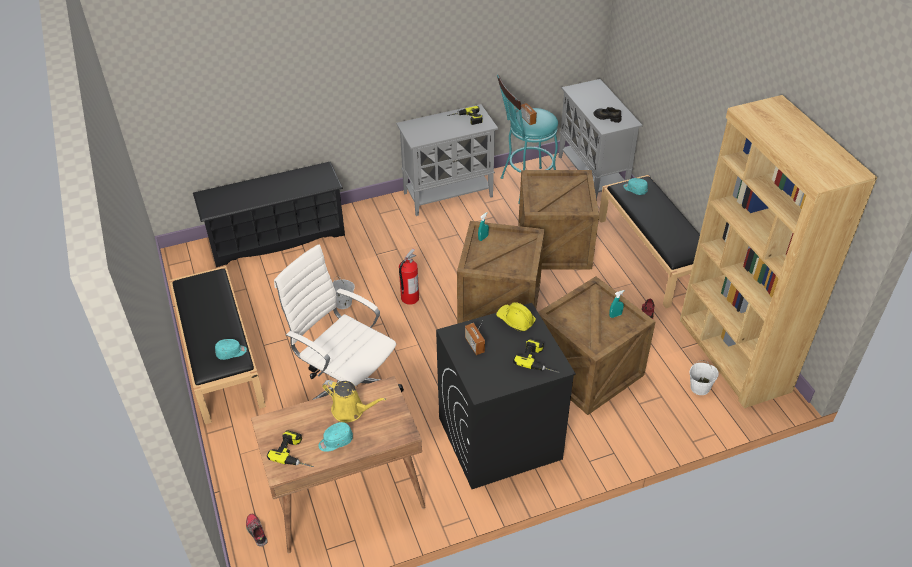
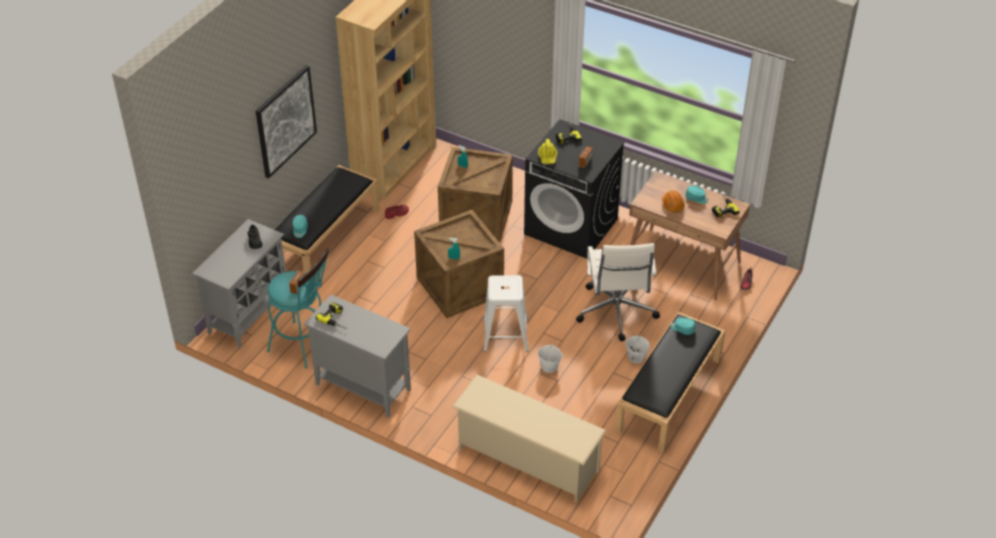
camera: 130 degrees left, 0 degrees up
(277, 237) = (527, 459): black shoe rack -> beige shoe rack
(351, 410) = (672, 205): yellow watering can -> orange hard hat
(409, 298) = (505, 335): fire extinguisher -> white stool
(555, 245) = (365, 291): crate -> none
(700, 387) = (438, 167): white bucket -> white bucket (636, 357)
(704, 111) = (285, 121): none -> picture

